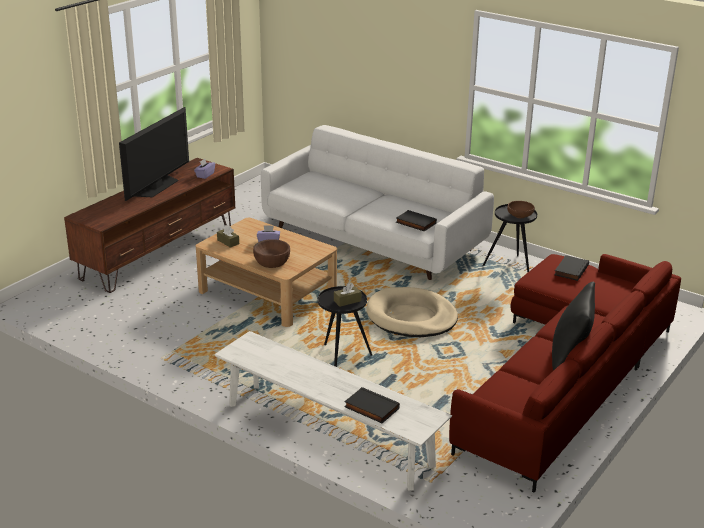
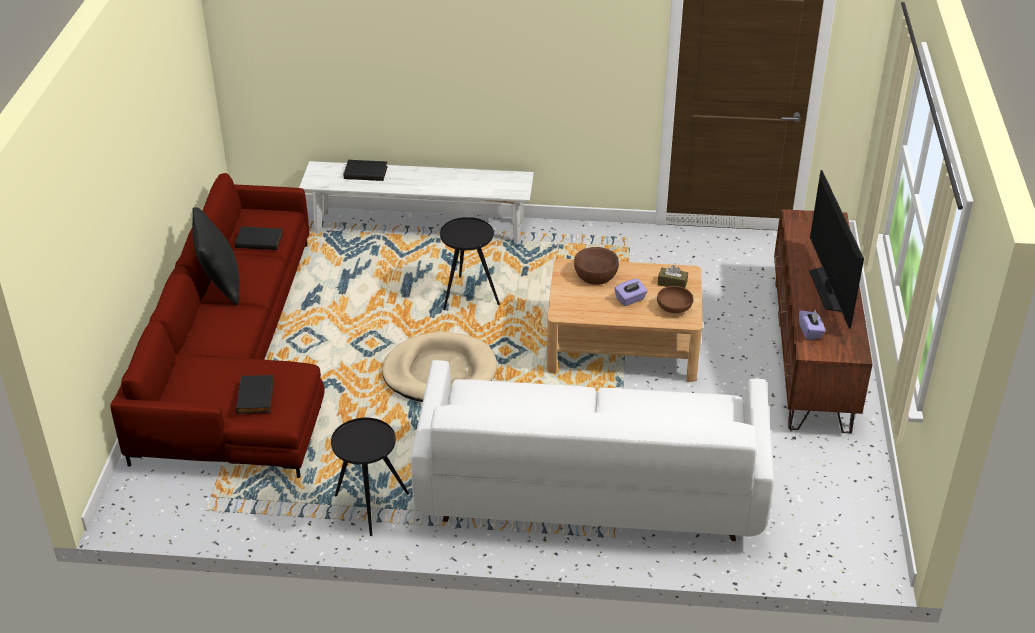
camera: 150 degrees right, 10 degrees up
(347, 301) = (461, 235): brown tissue box -> none
(415, 223) = (491, 392): black book -> black book (260, 240)
(520, 216) = (355, 439): brown bowl -> brown bowl (674, 308)

